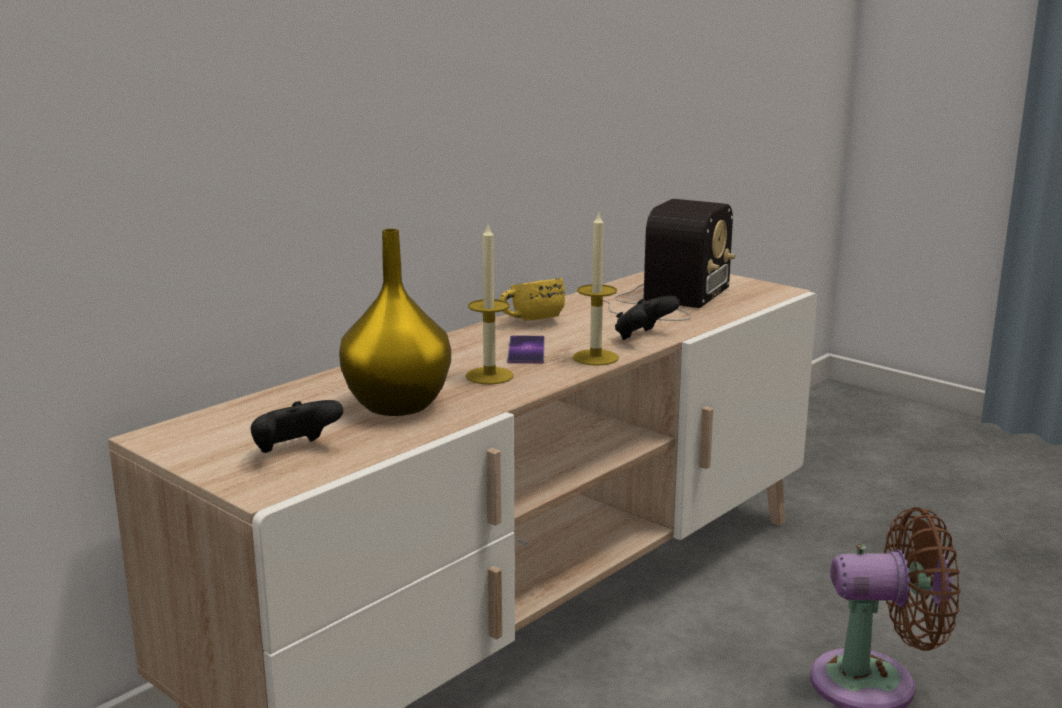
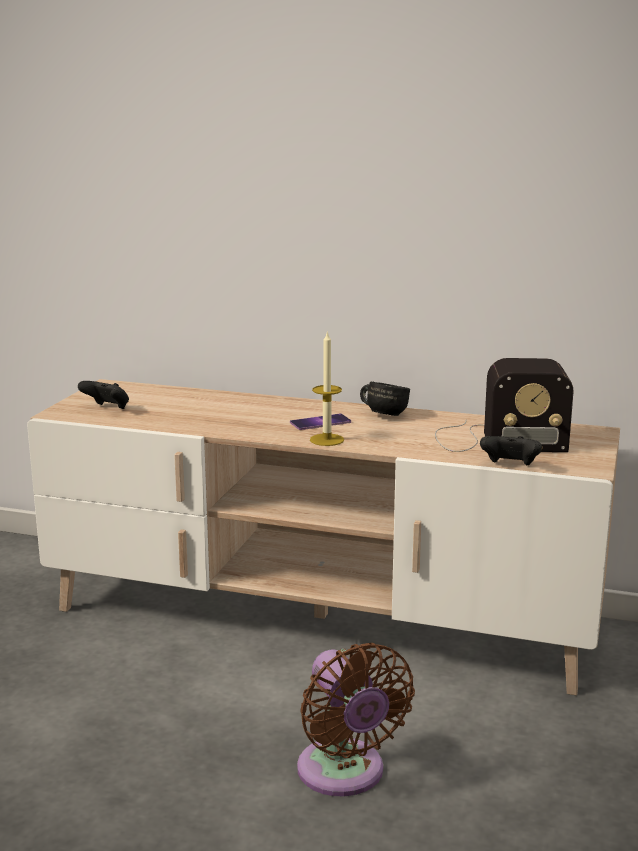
camera: 65 degrees right, 0 degrees up
(395, 406) = (188, 413): yellow vase -> none
(489, 376) = (260, 422): candle -> none
(530, 321) = (383, 414): yellow mug -> black mug
(643, 337) = (390, 445): black game controller -> black game controller (510, 466)

